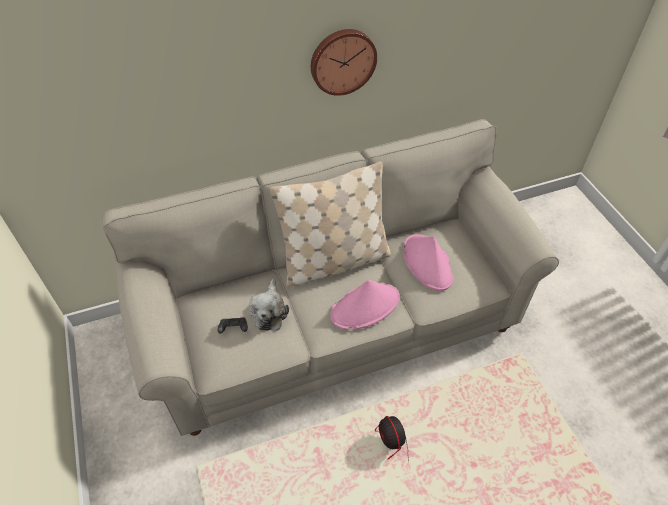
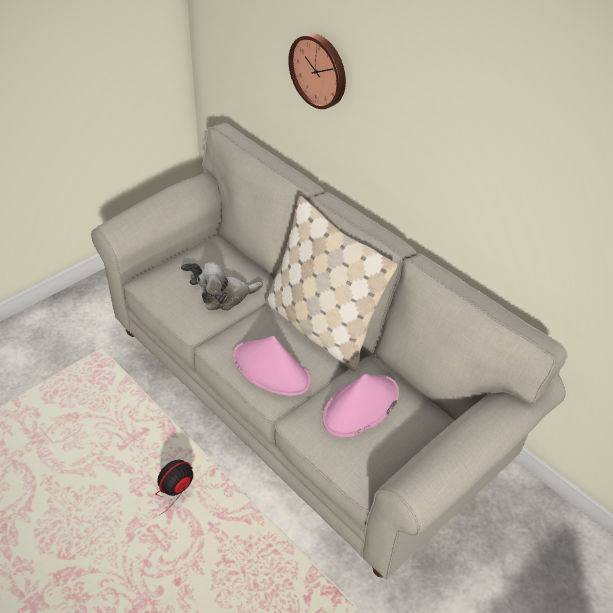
camera: 65 degrees right, 5 degrees down
(342, 61) = (446, 143): wall clock -> wall clock (319, 70)

